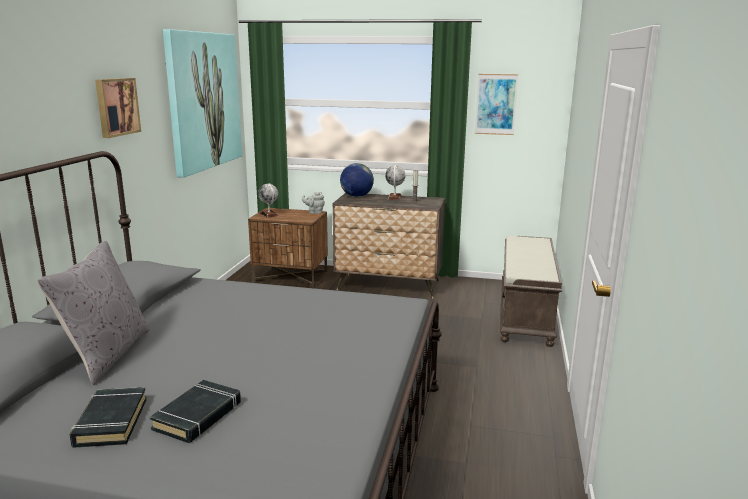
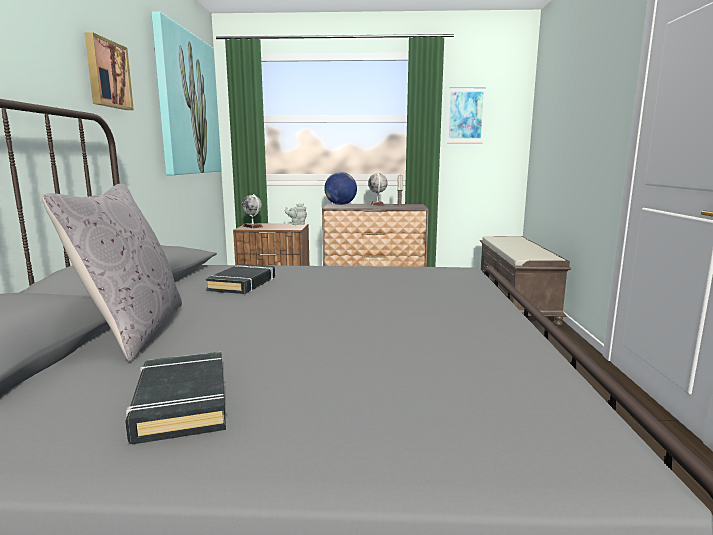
camera: 10 degrees left, 5 degrees down
(198, 416) = (316, 383): black book -> black book (243, 284)

